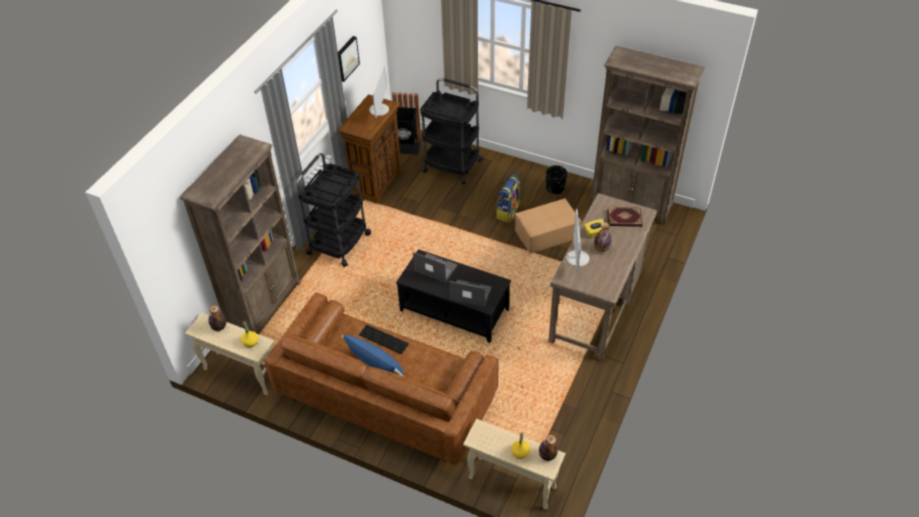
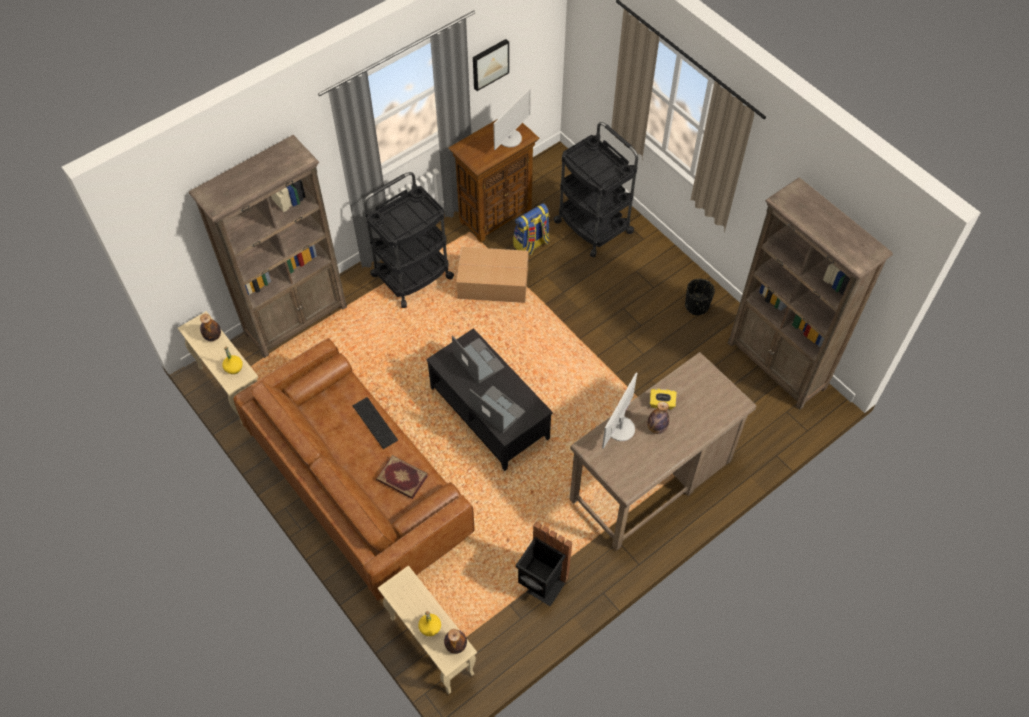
camera: 25 degrees right, 10 degrees up
(375, 364) = (350, 449): blue pillow -> none
(407, 147) = (556, 182): black trash can -> black trash can (541, 584)
(508, 213) = (622, 316): backpack -> backpack (531, 244)
(548, 234) = (651, 362): cardboard box -> cardboard box (494, 284)
(624, 218) = (709, 400): book -> book (401, 478)

